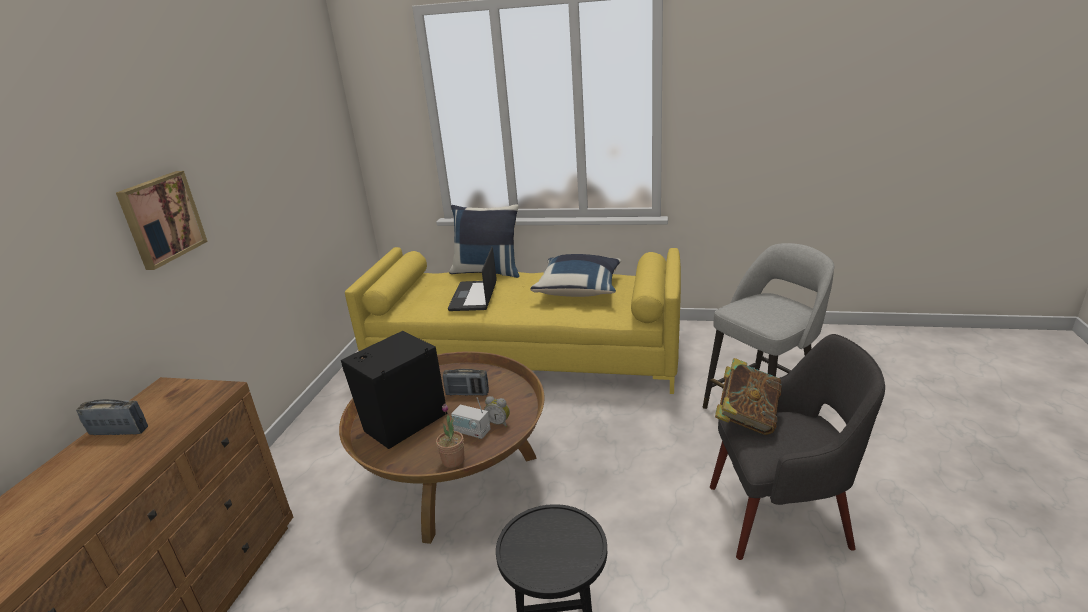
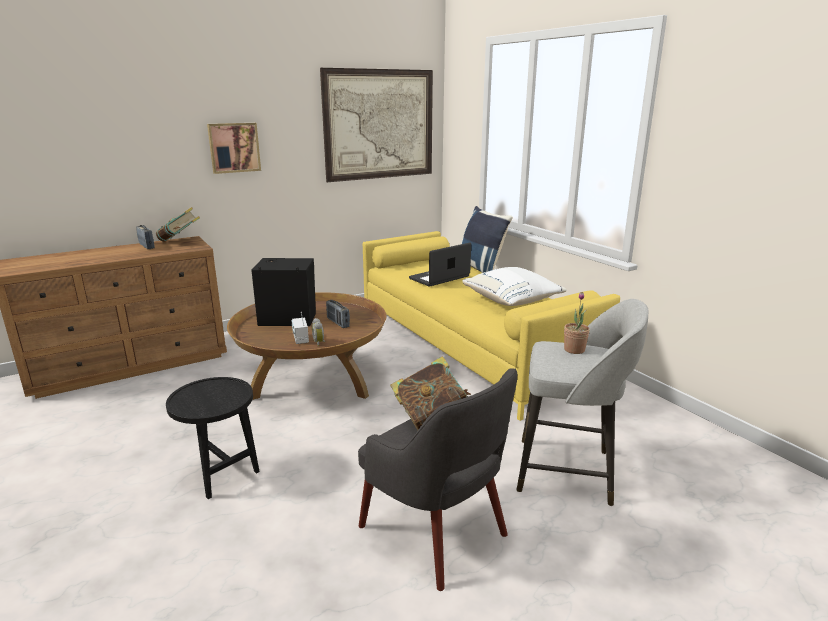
camera: 45 degrees right, 5 degrees down
(157, 398) = (180, 241): none -> book
(301, 134) = (379, 125): none -> picture
(453, 460) = (265, 344): potted plant -> potted plant (574, 350)
(579, 290) = (513, 301): blue pillow -> white pillow

